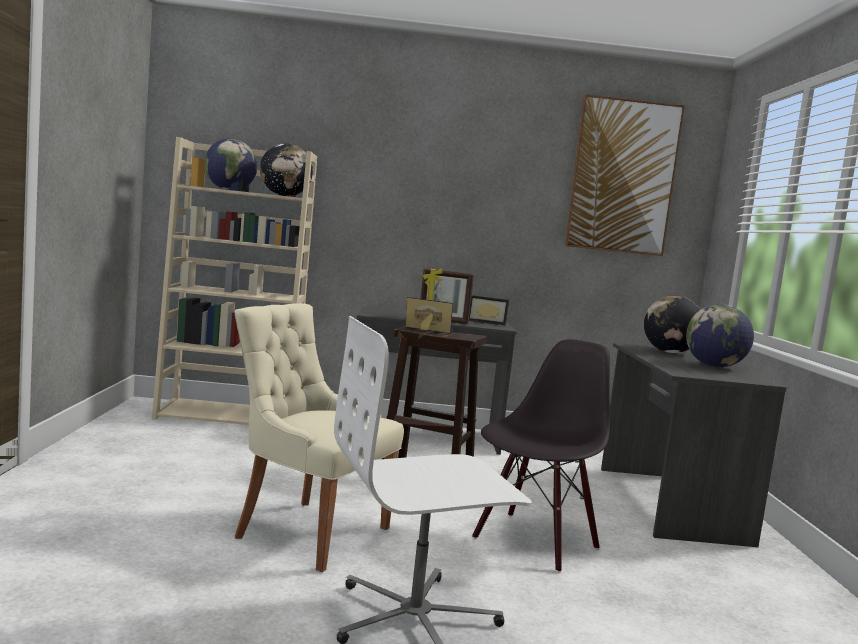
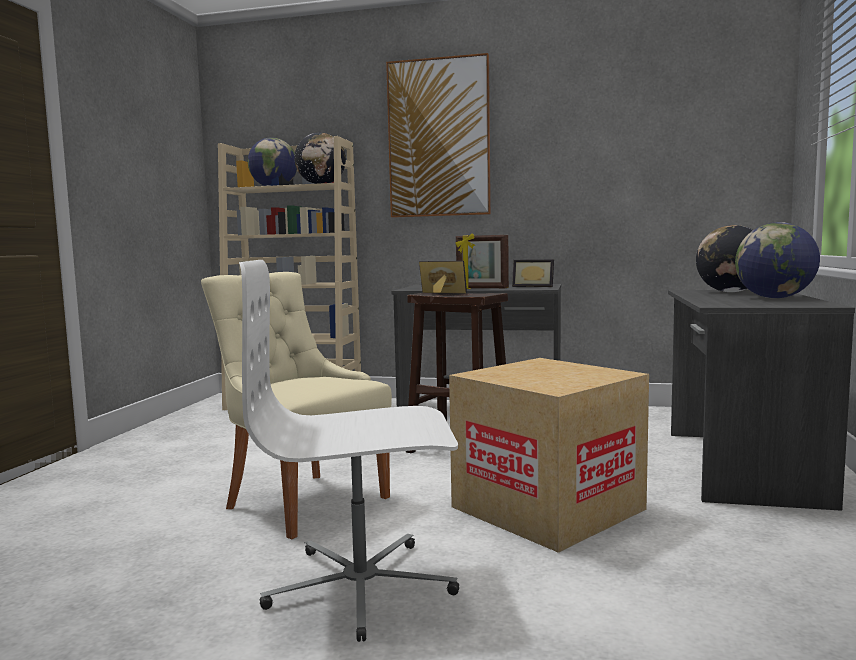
camera: 15 degrees right, 0 degrees up
(534, 542) = (547, 508): black chair -> cardboard box
(622, 176) = (676, 109): picture -> picture (439, 138)

